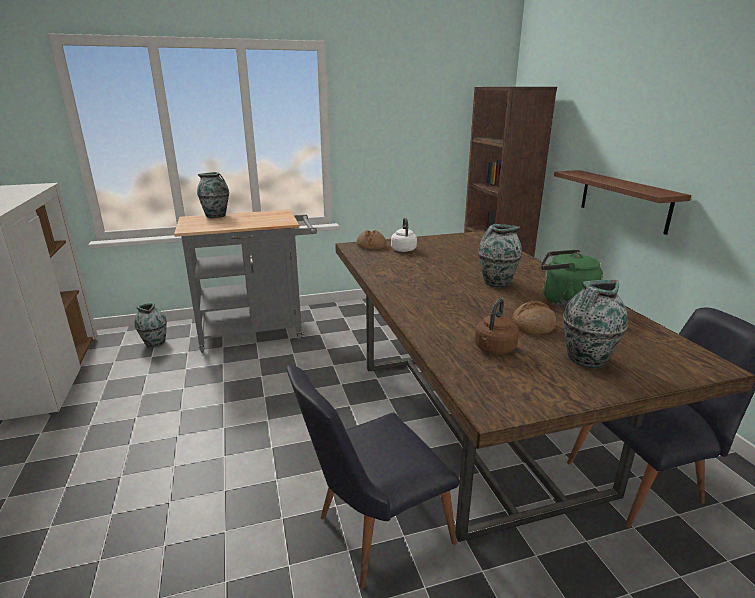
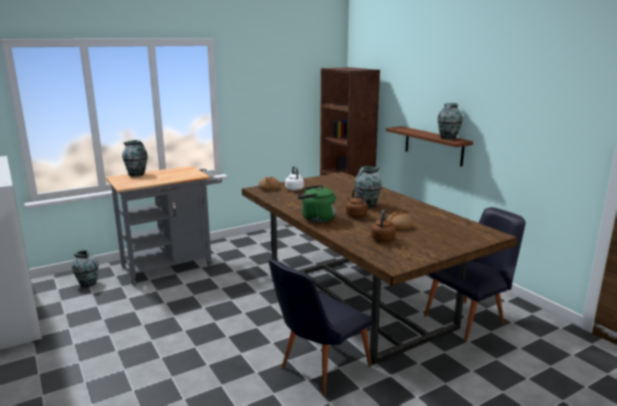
camera: 15 degrees left, 5 degrees down
(470, 298) = (355, 215): none -> brown kettle
(564, 301) = (411, 211): green kettle -> green kettle (316, 219)
(586, 360) = (433, 239): vase -> vase (448, 138)

